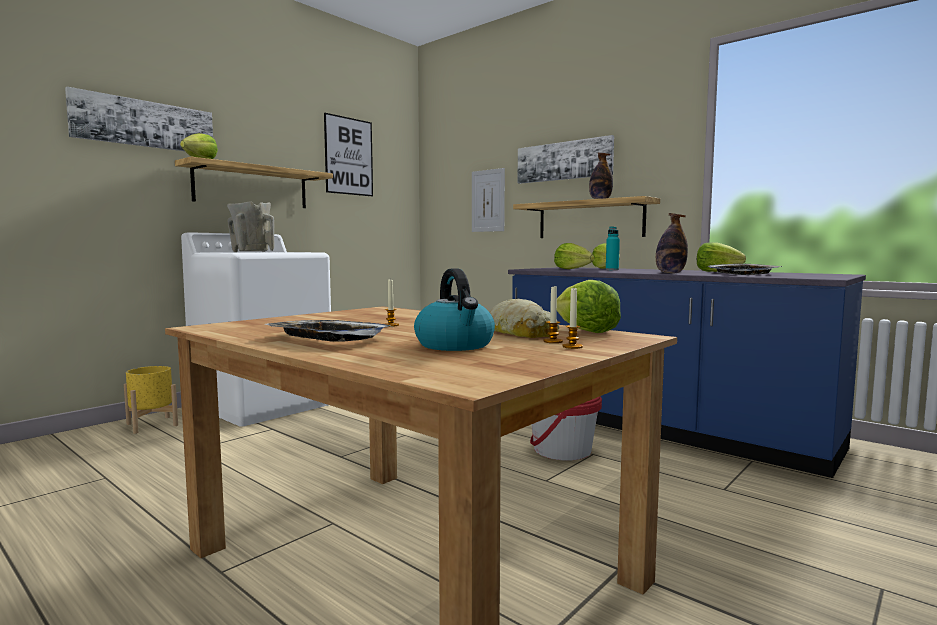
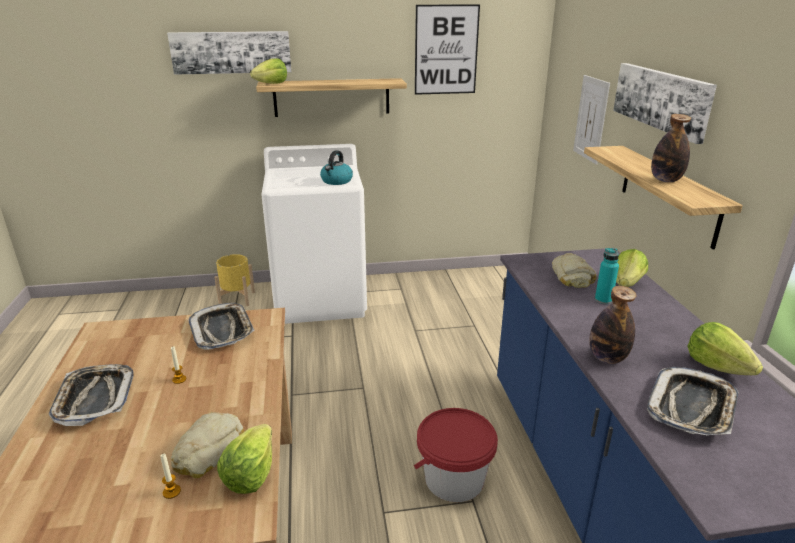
camera: 40 degrees right, 20 degrees up
(252, 252) = (301, 177): beige vase -> none
(357, 314) = (222, 330): none -> tray
(455, 345) = (110, 462): kettle -> kettle (336, 181)
(572, 269) = (572, 276): lettuce -> bread
(572, 346) = (153, 515): candle -> none

